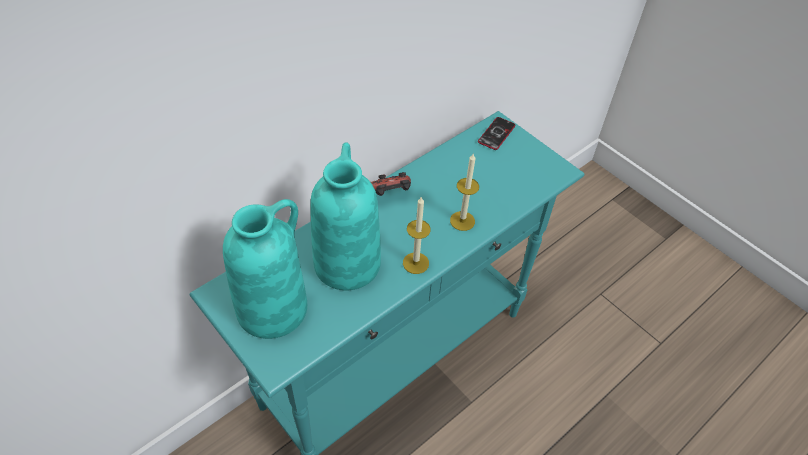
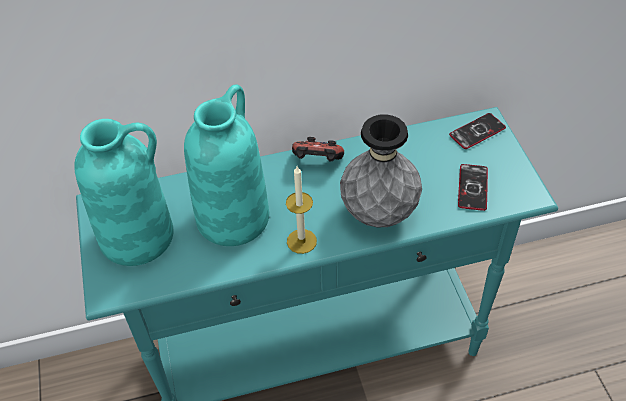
camera: 30 degrees right, 0 degrees up
(462, 221) = (378, 214): candle -> grey vase
(518, 178) = (472, 188): none -> phone

